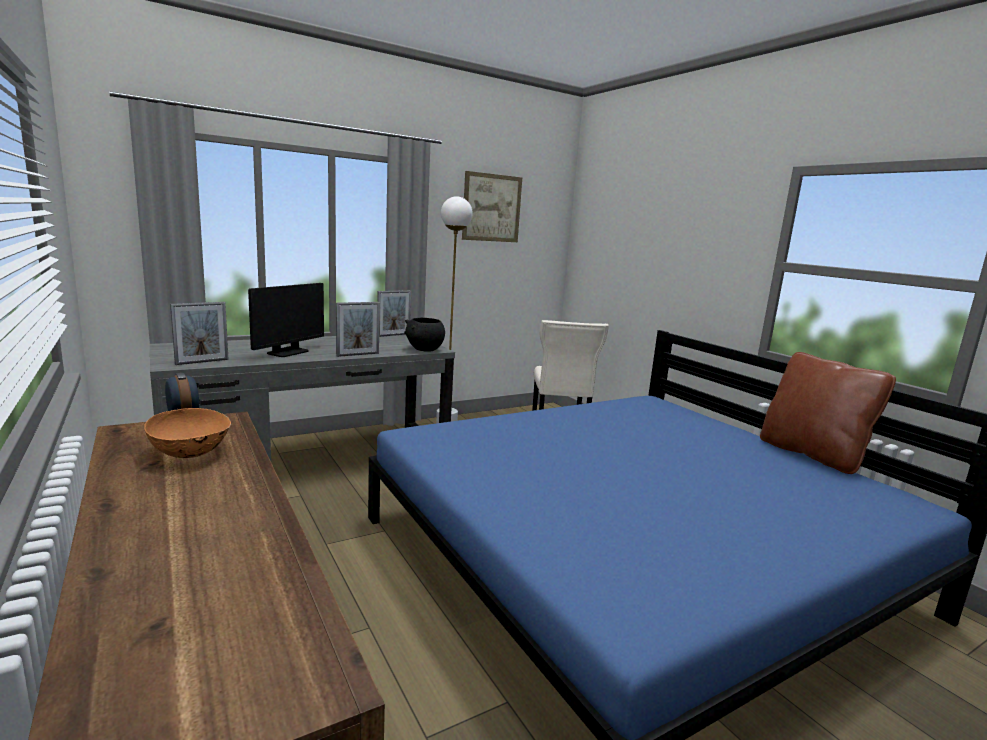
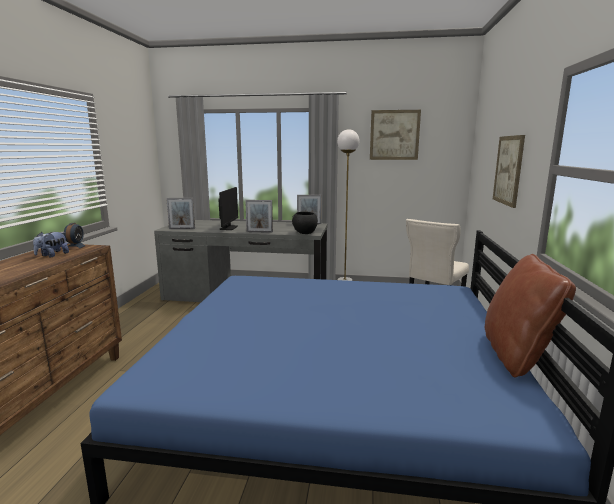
camera: 40 degrees right, 0 degrees up
(191, 453) = (52, 255): orange bowl -> plush toy
(288, 352) = (228, 228): monitor -> monitor turned 60 degrees counterclockwise
(676, 262) = (508, 170): none -> picture

